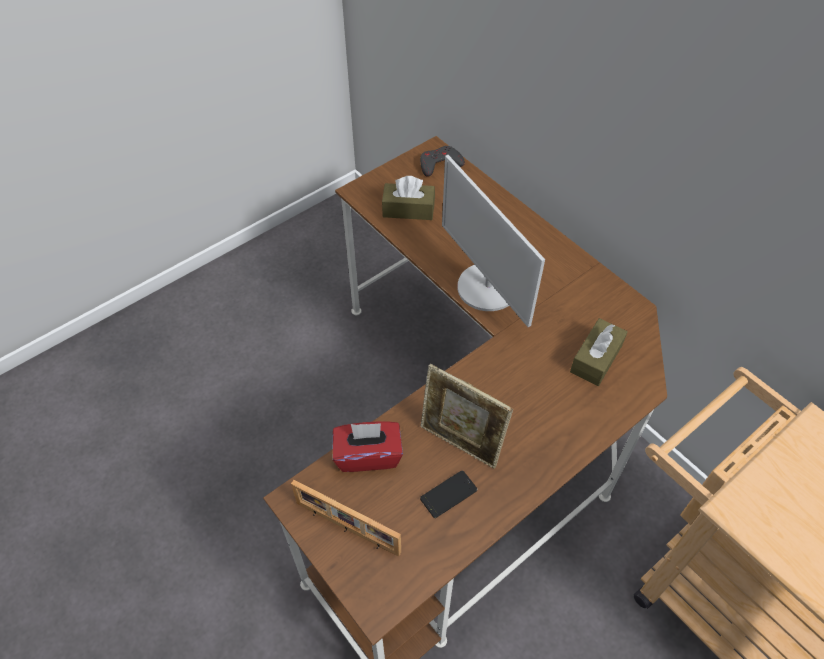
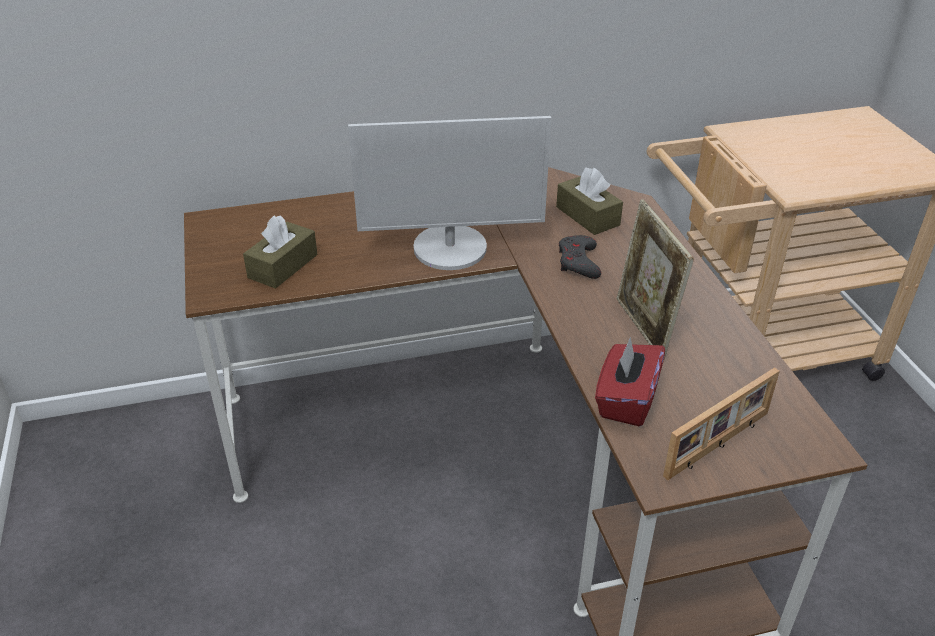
camera: 65 degrees left, 15 degrees down
(439, 164) = (234, 223): grey game controller -> grey game controller (578, 262)
(448, 494) = (703, 355): phone -> none
(460, 444) = (644, 328): picture frame -> picture frame turned 105 degrees clockwise

